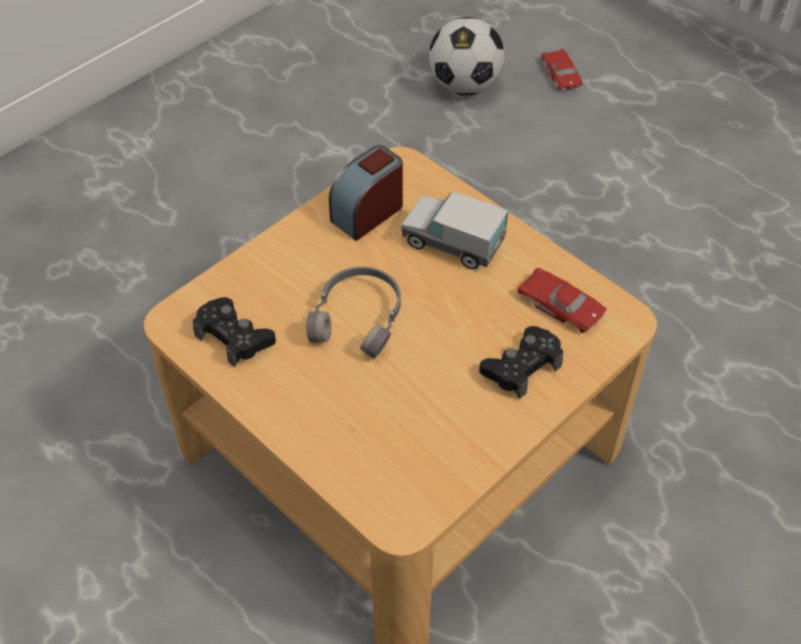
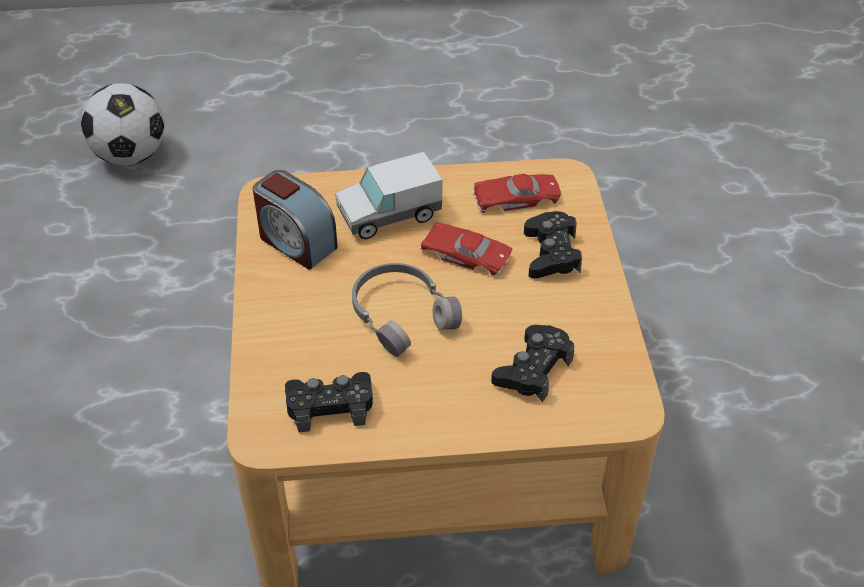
camera: 50 degrees left, 5 degrees down
(368, 212) = (296, 242): alarm clock -> alarm clock turned 45 degrees counterclockwise
(383, 432) = (533, 369): none -> black game controller
(561, 74) = (197, 100): red toy car -> red toy car (466, 254)

